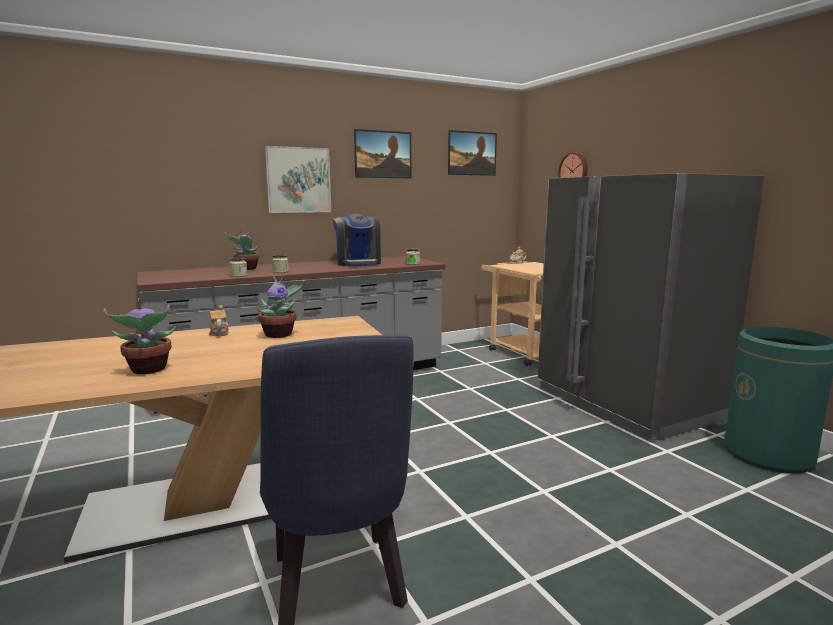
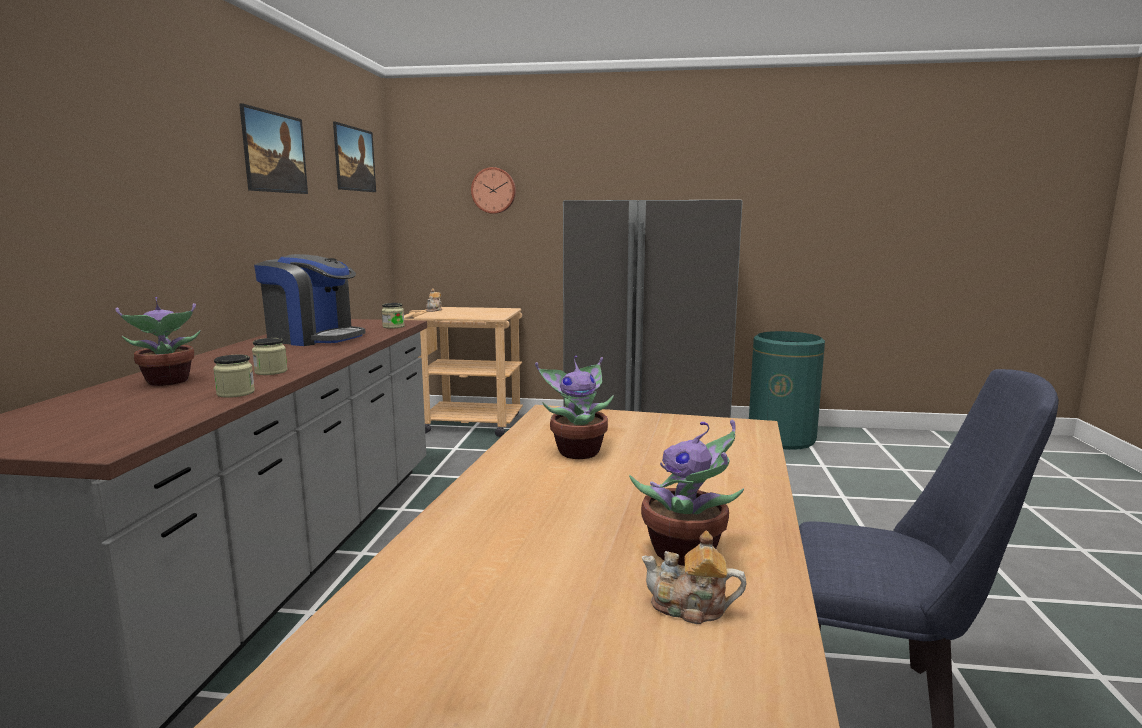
camera: 55 degrees left, 0 degrees up
(219, 333) = (505, 482): teapot -> teapot (690, 608)
(298, 180) = (176, 193): picture -> none

